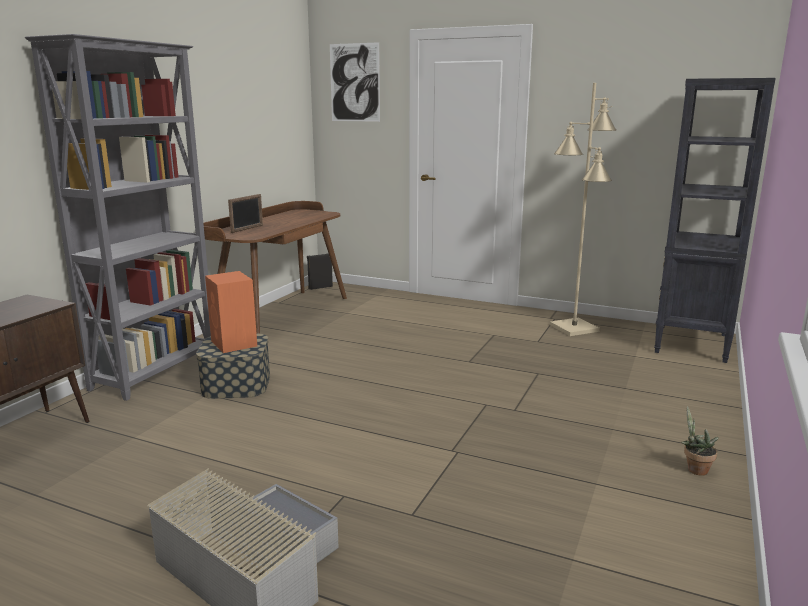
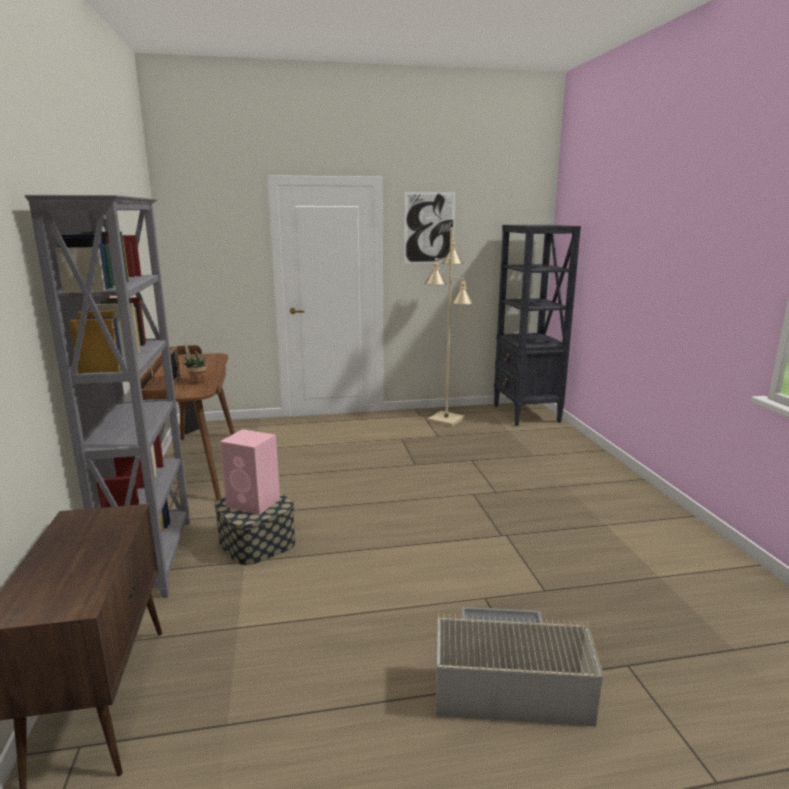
camera: 35 degrees left, 0 degrees up
(234, 344) = (254, 503): orange speaker -> pink speaker
(354, 82) = (209, 224): picture -> picture (429, 228)
(694, 469) = (635, 496): potted plant -> potted plant (196, 381)

